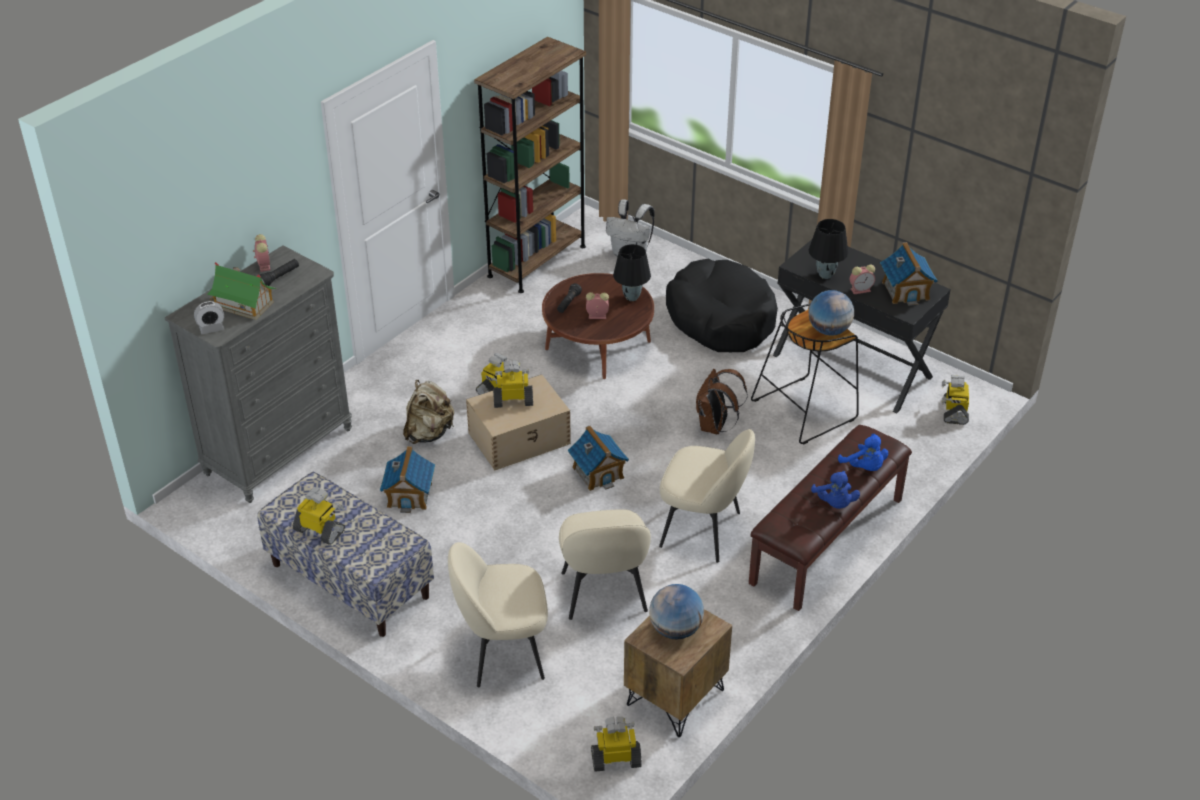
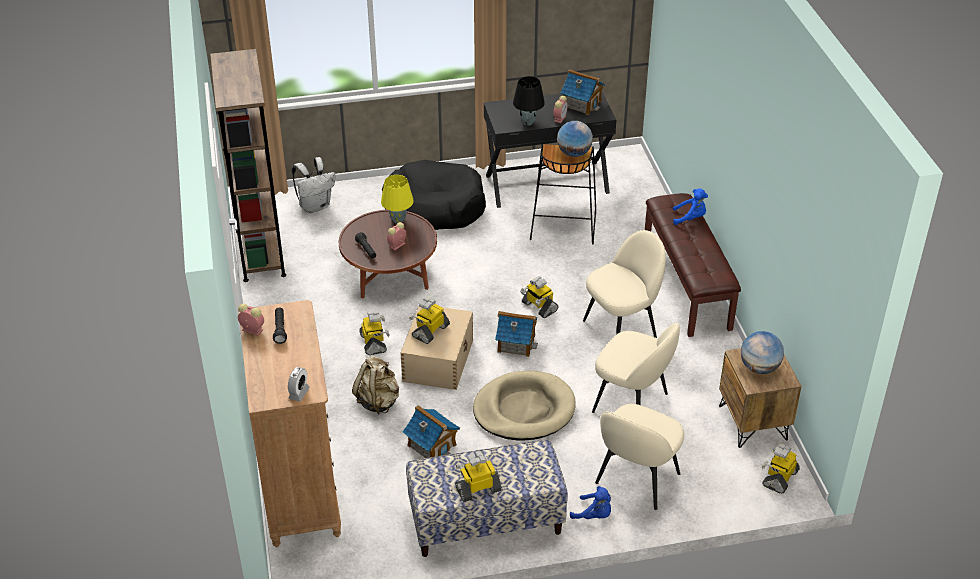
camera: 50 degrees left, 0 degrees up
(243, 304) = (289, 363): toy house -> none
(279, 451) = (299, 491): grey dresser -> brown dresser
(515, 526) = (524, 409): none -> beige dog bed
(631, 297) = (397, 220): black table lamp -> yellow table lamp
(715, 426) = (533, 269): brown backpack -> none
(834, 503) = (708, 247): blue plush toy -> blue plush toy (594, 515)
(954, 411) = (633, 172): toy robot -> toy robot (539, 307)

